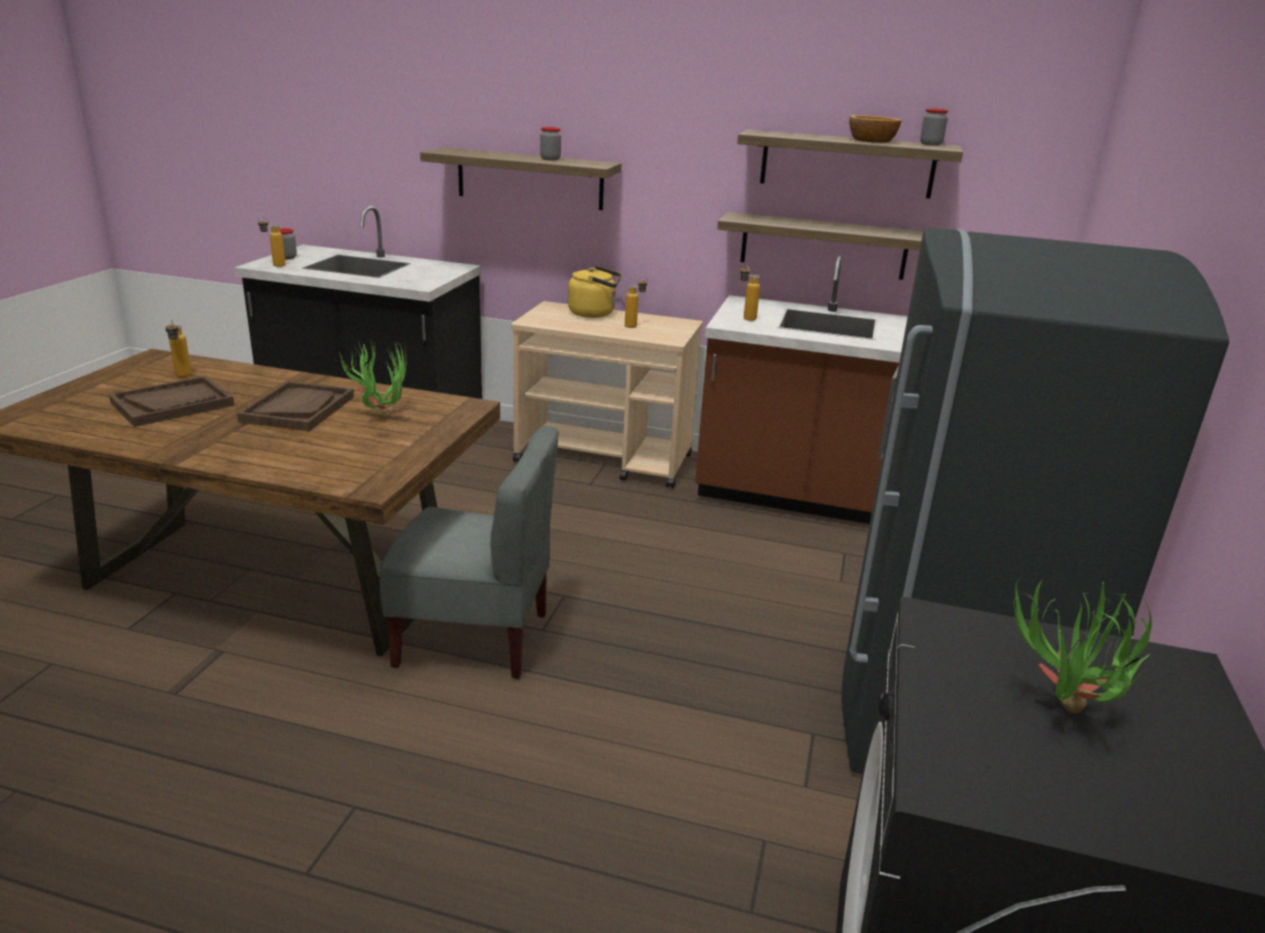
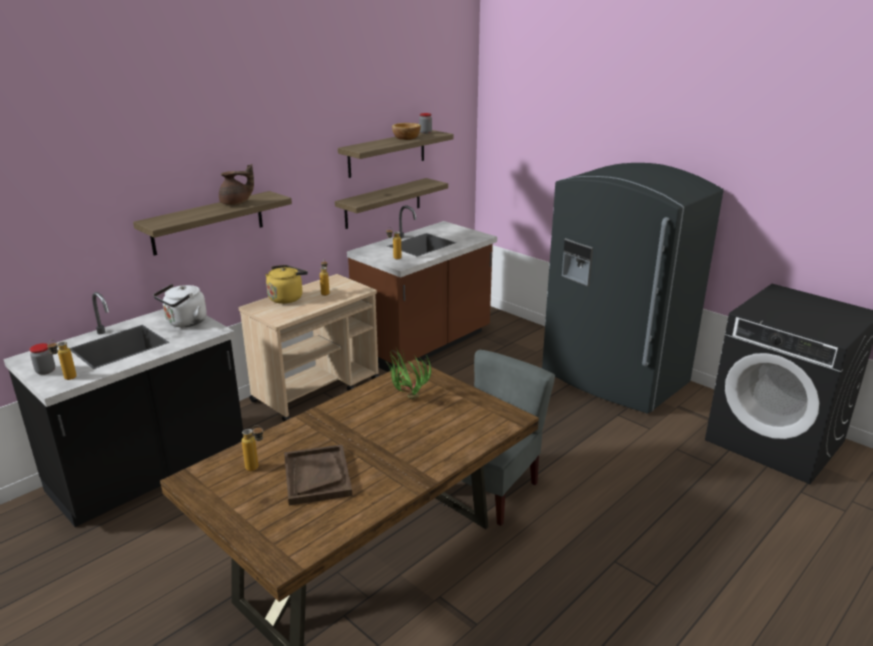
camera: 60 degrees left, 0 degrees up
(298, 409) = (371, 426): brown tray -> none
(429, 274) = (184, 323): none -> white kettle
(550, 159) = (236, 203): jar -> brown teapot
(1062, 717) = (803, 313): potted plant -> none

